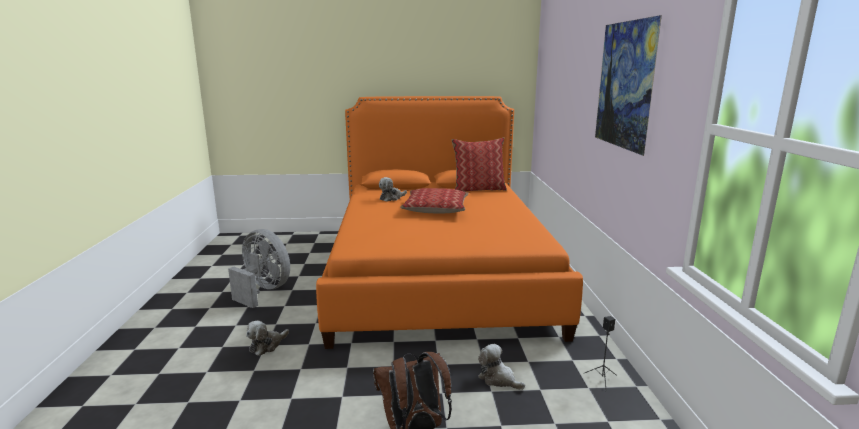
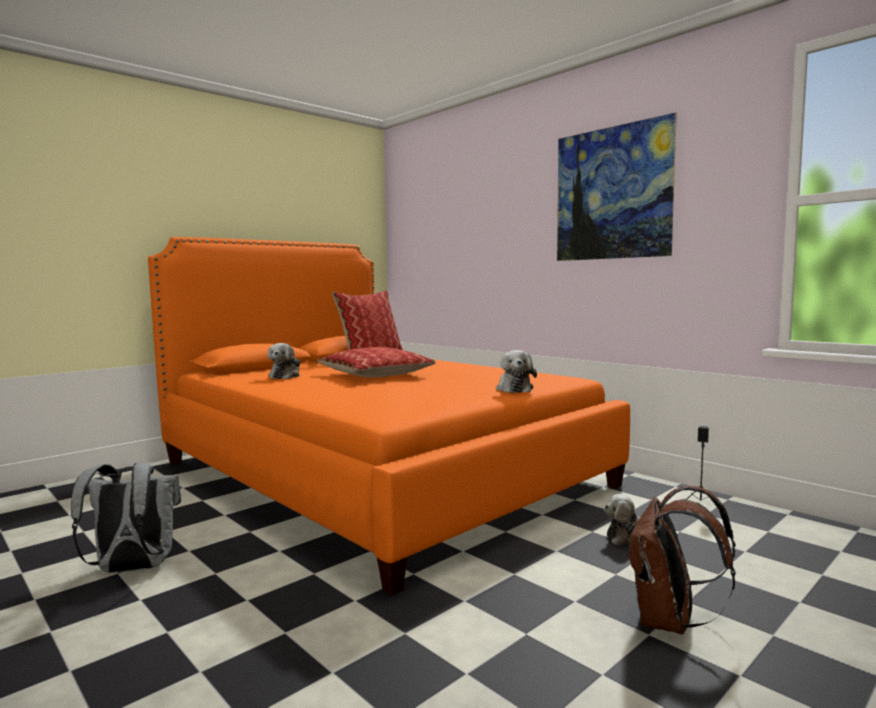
camera: 40 degrees left, 10 degrees down
(263, 291) = (132, 569): grey fan -> grey backpack
(267, 345) = (289, 632): plush toy -> plush toy (514, 388)

